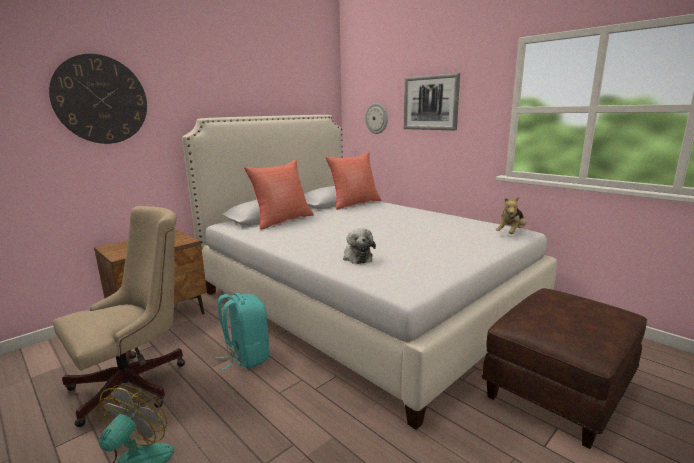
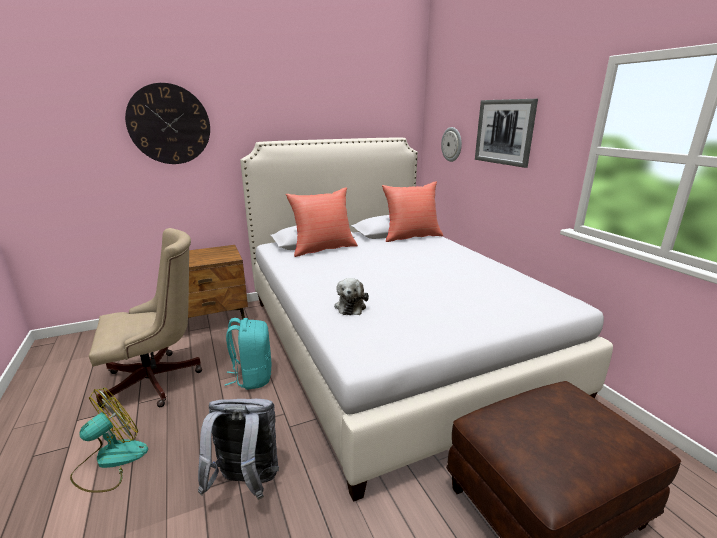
camera: 20 degrees right, 5 degrees up
(306, 446) = (246, 483): none -> grey backpack
(511, 234) = (554, 304): plush toy -> none

